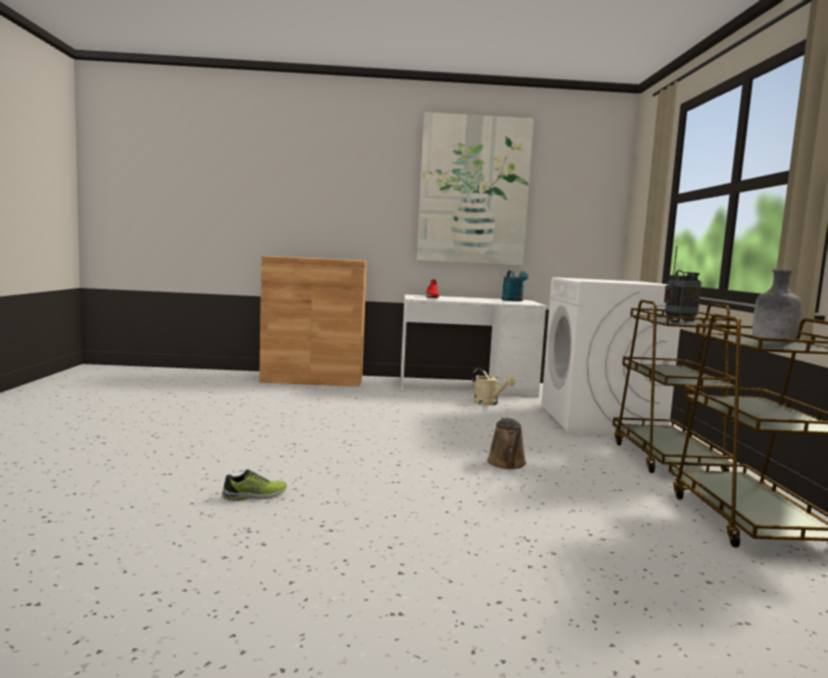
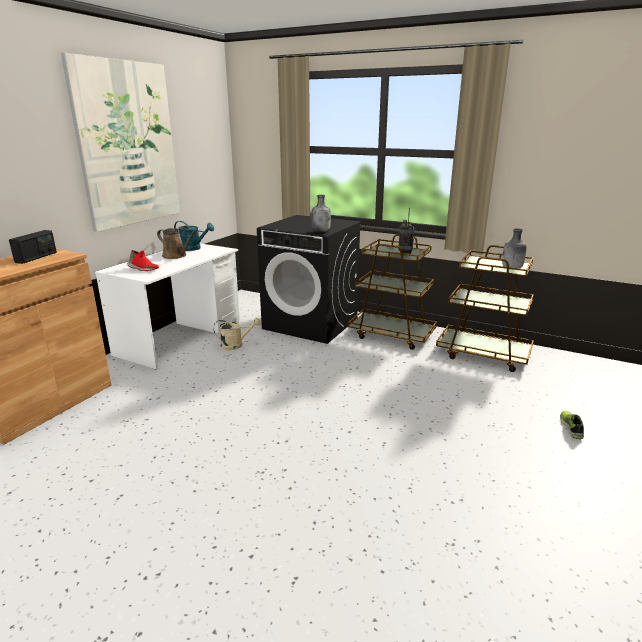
camera: 60 degrees left, 15 degrees up
(254, 496) = (381, 526): shoe -> shoe (572, 427)
(338, 259) = (36, 257): none -> radio
(507, 464) = (373, 387): brown watering can -> brown watering can (176, 256)
(589, 281) = (321, 232): none -> grey bottle
(600, 420) = (311, 324): white washing machine -> black washing machine

